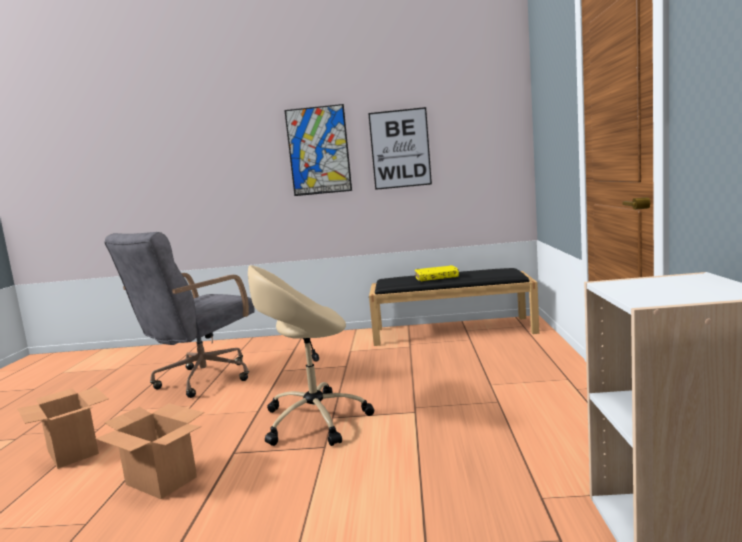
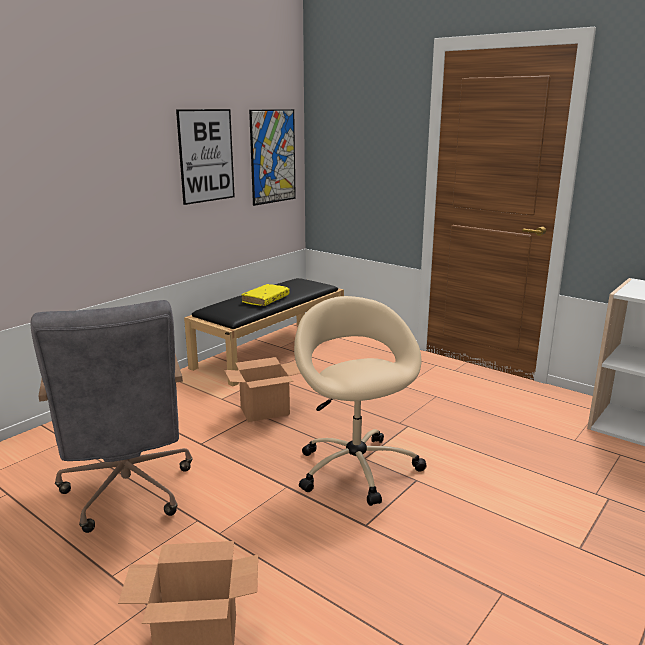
camera: 55 degrees left, 10 degrees up
(162, 480) = (372, 581): cardboard box -> cardboard box (265, 411)
(312, 420) = (356, 468): beige office chair -> beige office chair turned 135 degrees clockwise
(318, 150) = (122, 154): picture -> picture (273, 156)

